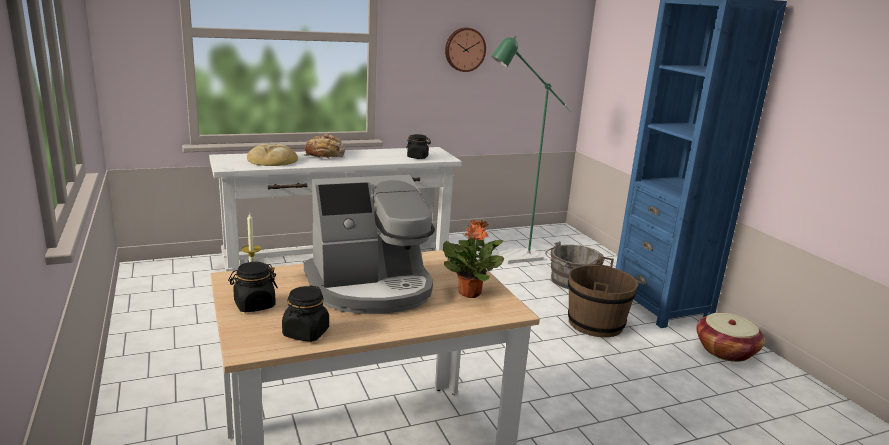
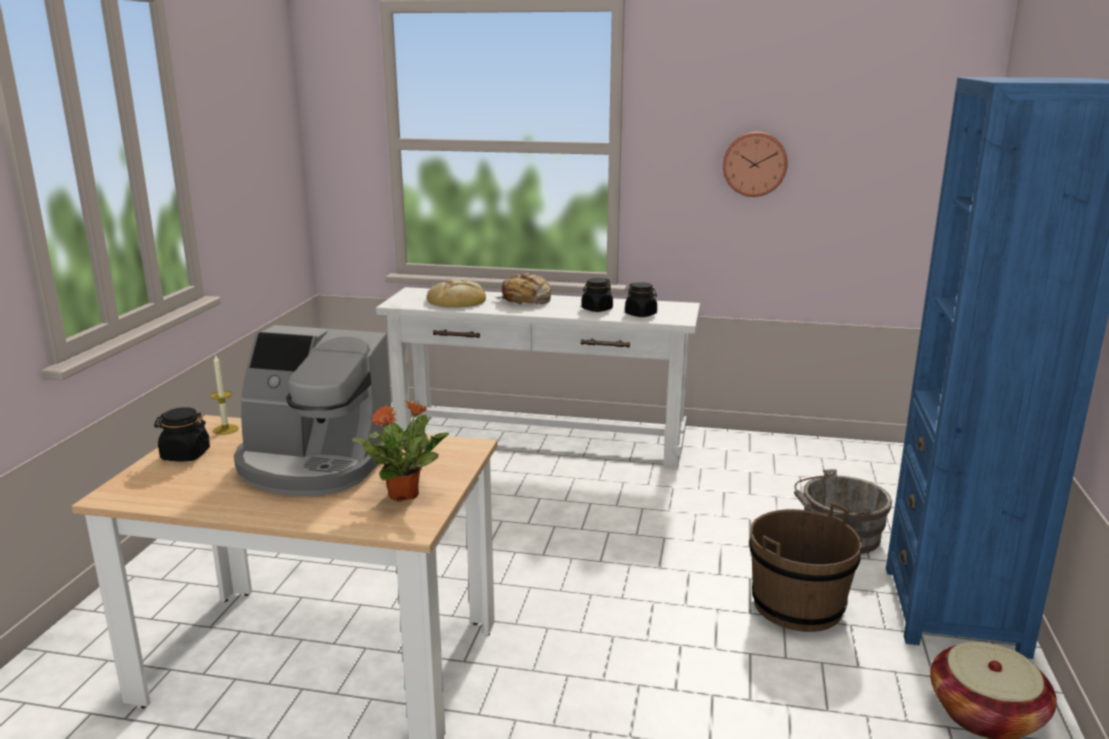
camera: 35 degrees right, 0 degrees up
(306, 333) = (179, 494): black jar -> black jar (596, 309)
(512, 257) = (784, 481): green floor lamp -> none

